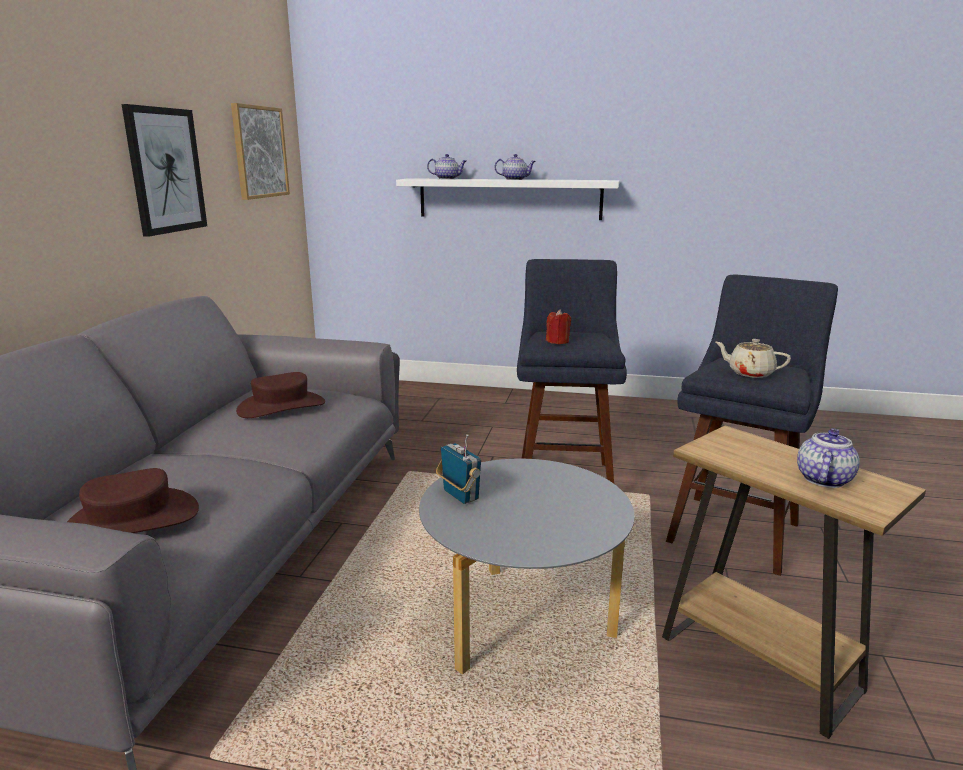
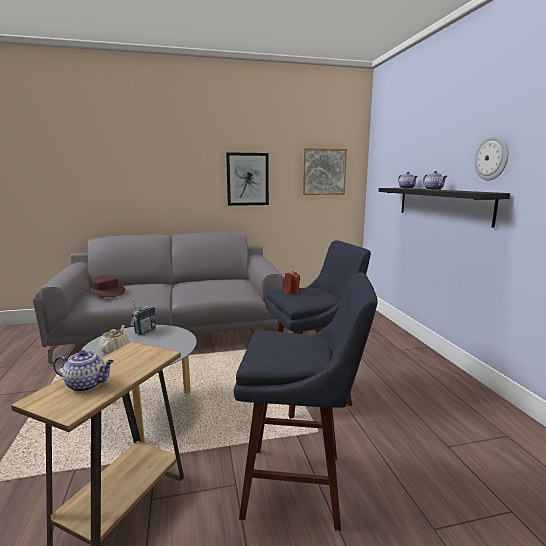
camera: 65 degrees right, 5 degrees down
(281, 406) = (216, 285): brown hat -> none
(509, 198) = (441, 204): white shelf -> black shelf
(588, 140) = (492, 158): none -> wall clock
(749, 373) = (274, 344): beige teapot -> beige teapot (115, 350)

